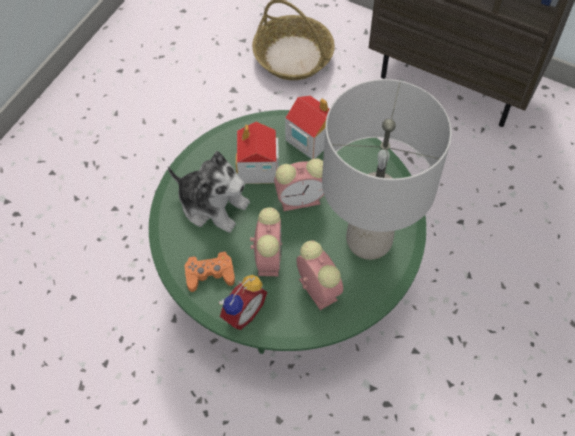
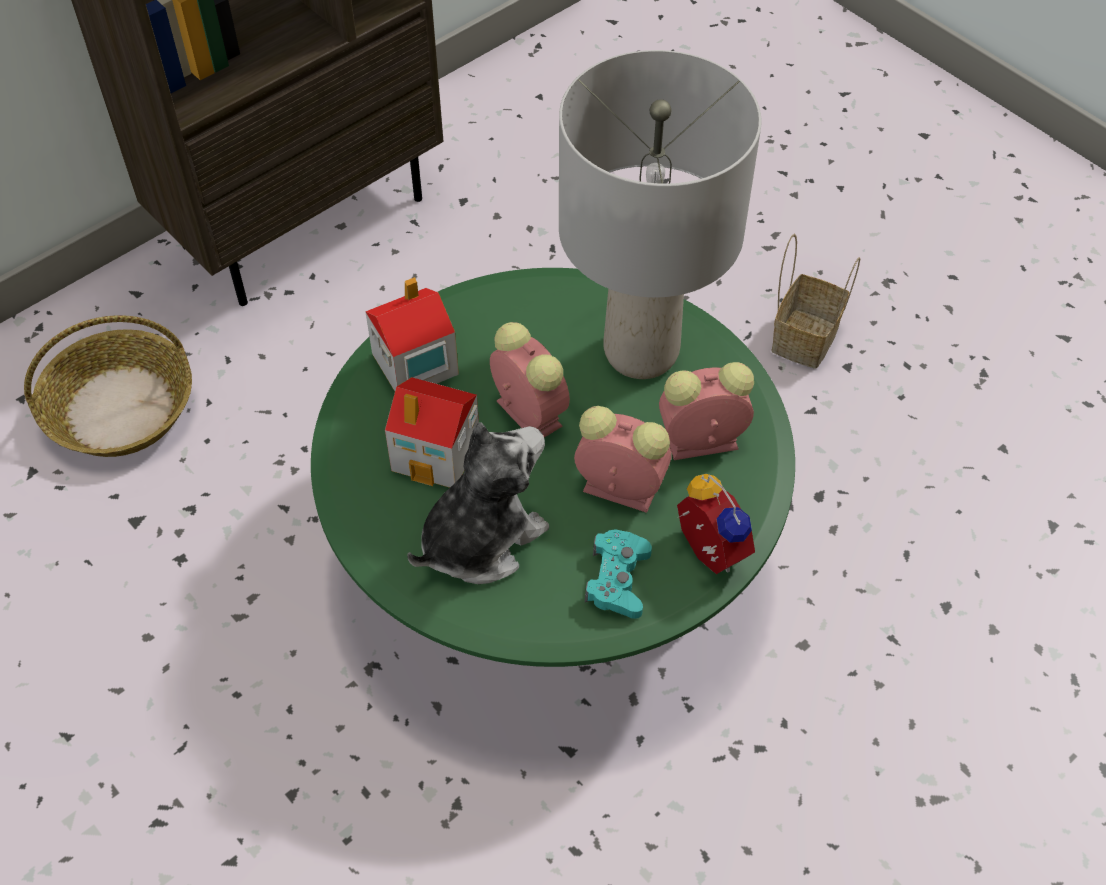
camera: 70 degrees left, 5 degrees down
(209, 274) = (618, 580): orange game controller -> turquoise game controller
(301, 199) = (526, 412): alarm clock -> alarm clock turned 45 degrees counterclockwise
(508, 364) = (804, 336): none -> basket

